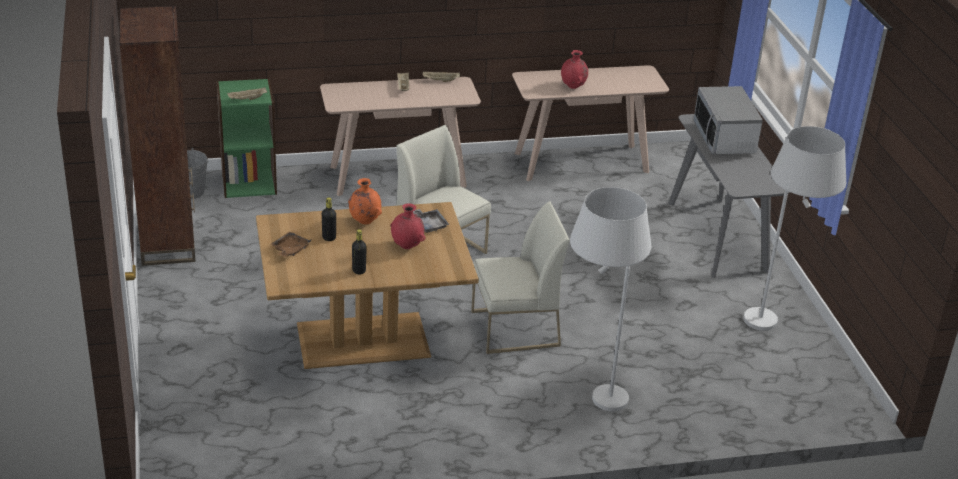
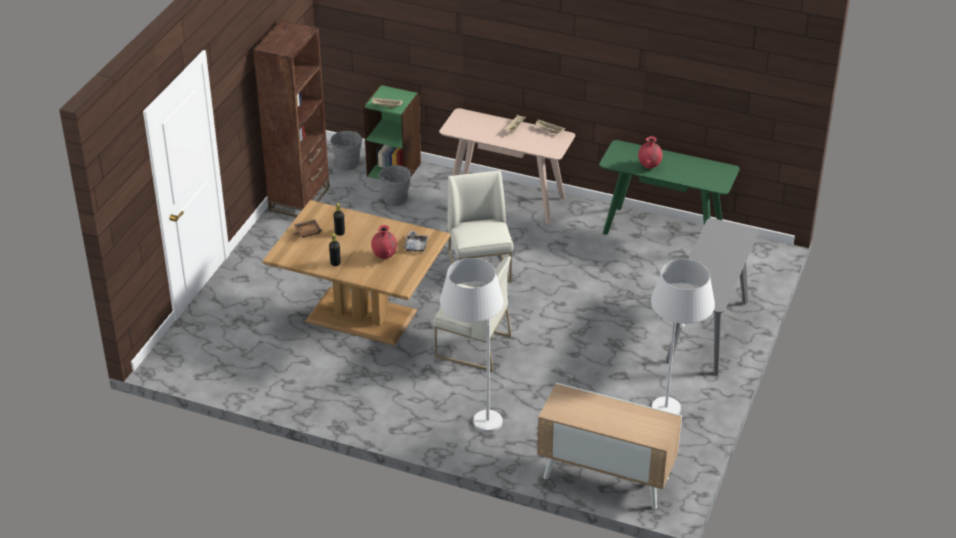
camera: 35 degrees right, 5 degrees up
(280, 210) = (395, 199): none -> grey bucket
(364, 221) = (375, 228): orange vase -> none
(581, 162) = (663, 232): beige console table -> green console table
(724, 139) = (723, 250): microwave -> none
(780, 408) = (605, 478): none -> cabinet

